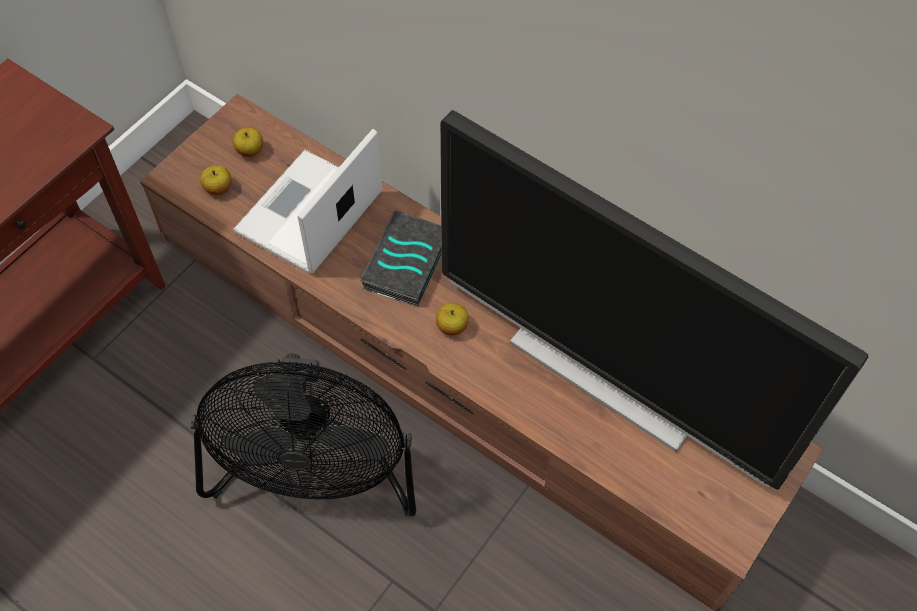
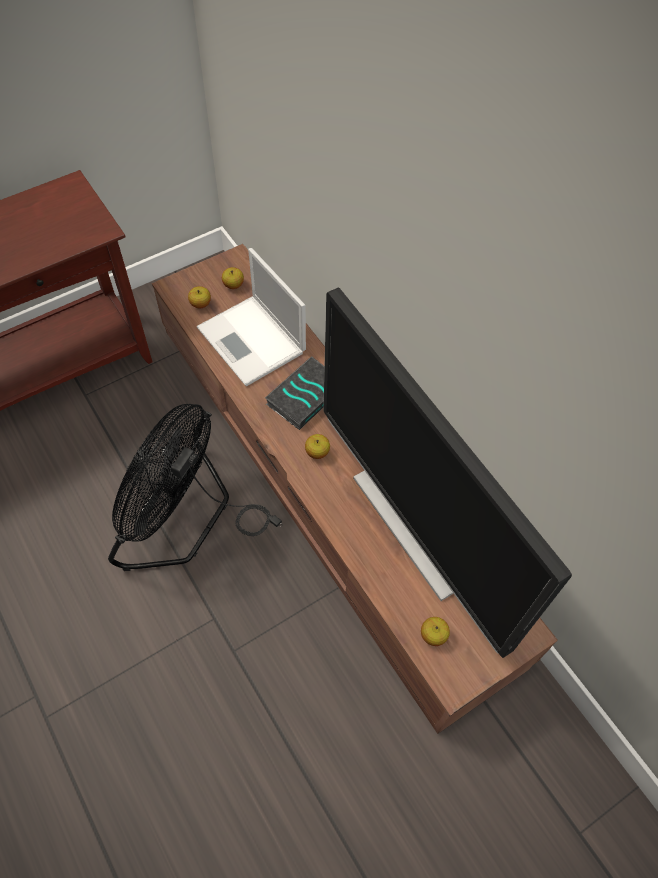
camera: 20 degrees right, 0 degrees up
(308, 215) = (252, 341): laptop -> laptop turned 90 degrees counterclockwise
(310, 464) = (194, 517): black fan -> black fan turned 90 degrees clockwise
(684, 495) = (433, 635): none -> apple

